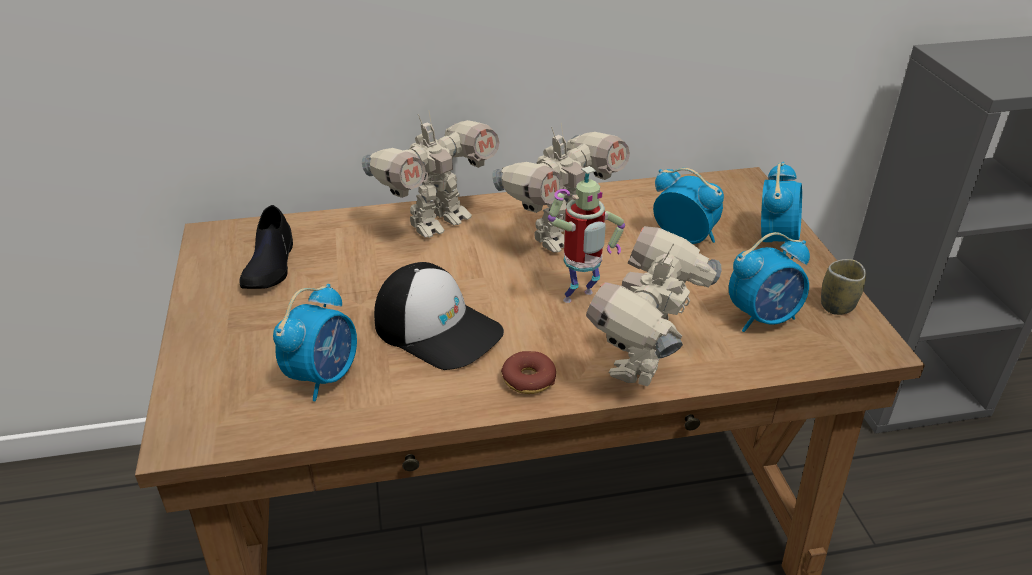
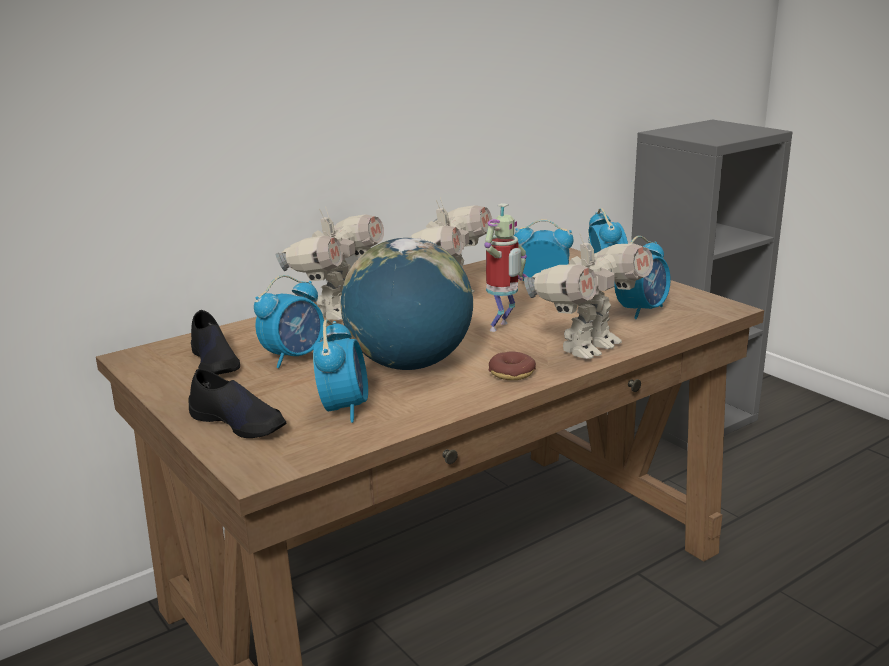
camera: 25 degrees left, 15 degrees down
(220, 362) = (239, 422): none -> black shoe
(343, 280) = (294, 357): none -> alarm clock
(438, 328) = (409, 364): cap -> globe
(645, 364) = (587, 348): toy robot -> toy robot turned 135 degrees counterclockwise
(837, 305) = (682, 295): cup -> none

